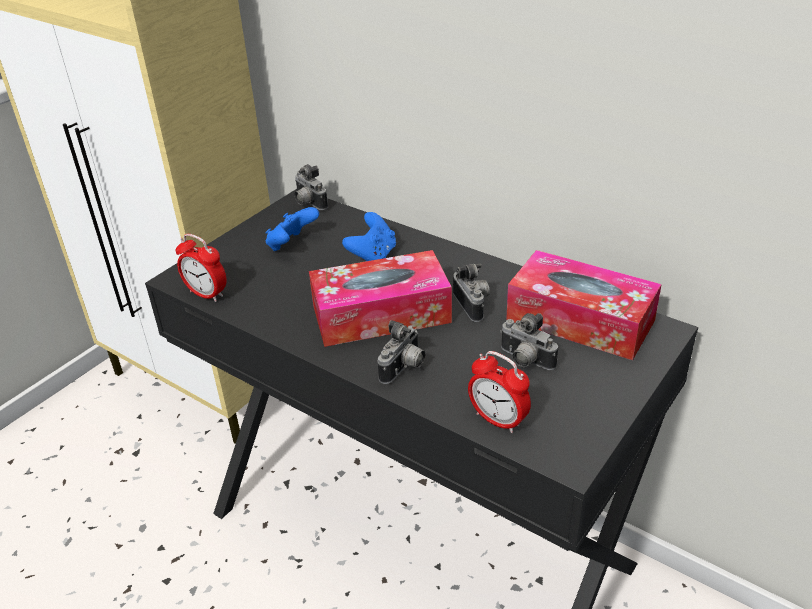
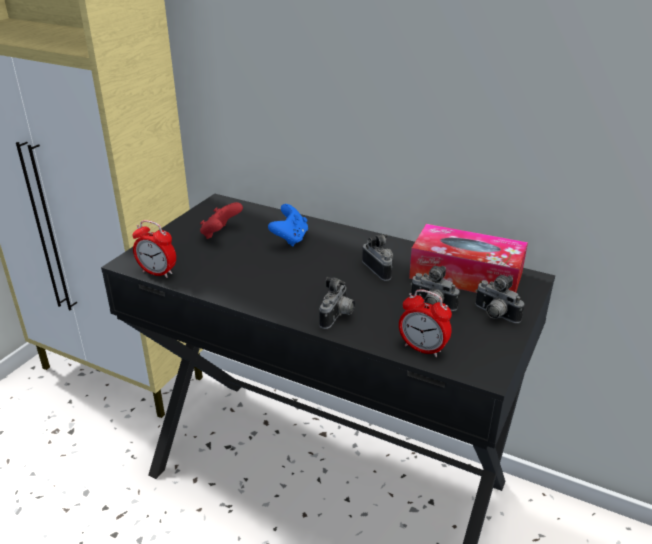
camera: 10 degrees left, 5 degrees down
(292, 245) = (220, 234): blue game controller -> red game controller
(308, 203) = (226, 204): camera -> camera (494, 315)
(381, 314) = (308, 279): tissue box -> none

